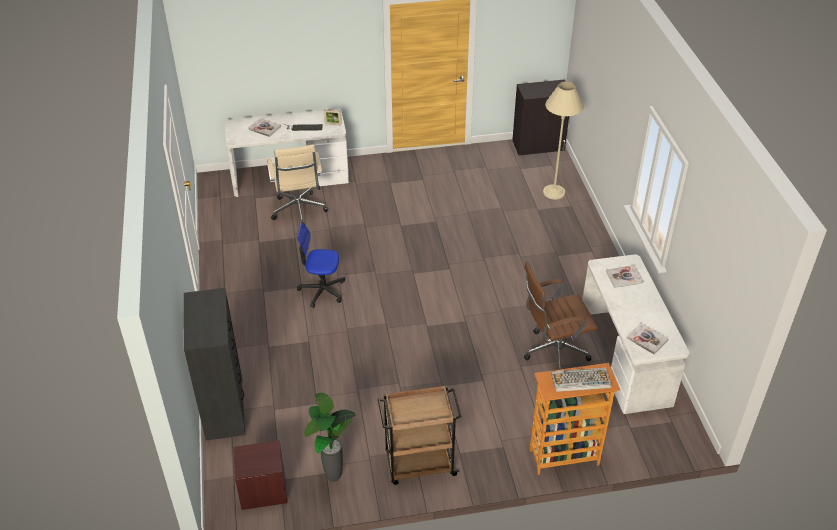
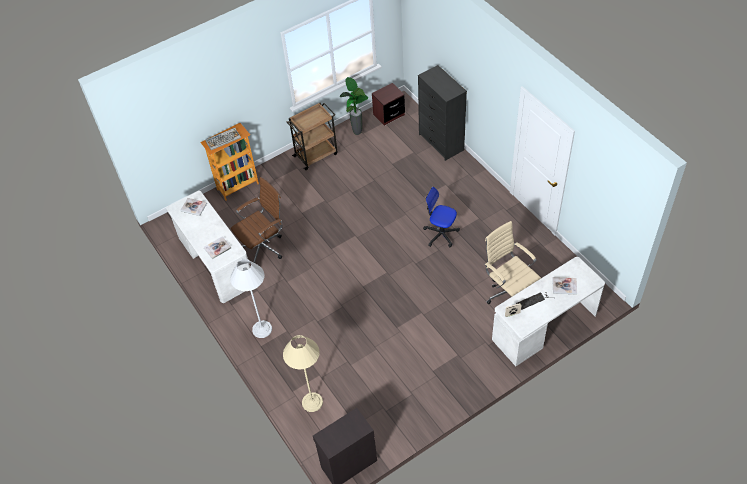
camera: 160 degrees right, 10 degrees up
(322, 290) = (441, 234): office chair -> office chair turned 135 degrees counterclockwise
(585, 266) = (262, 329): none -> white floor lamp

